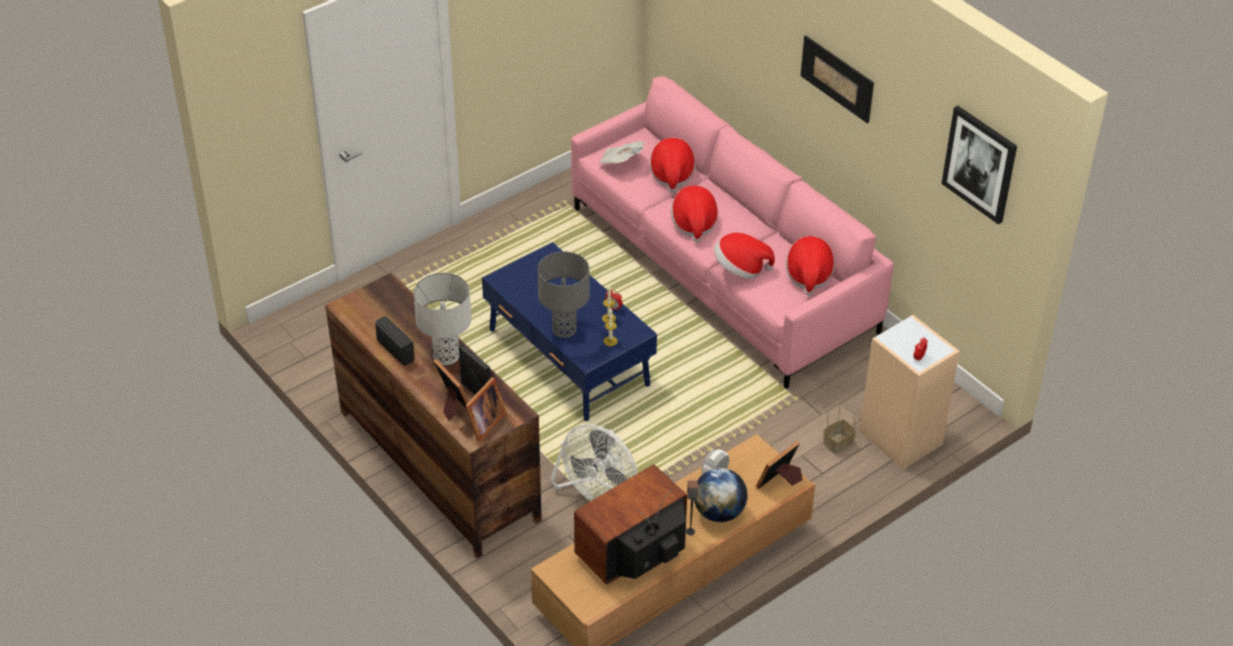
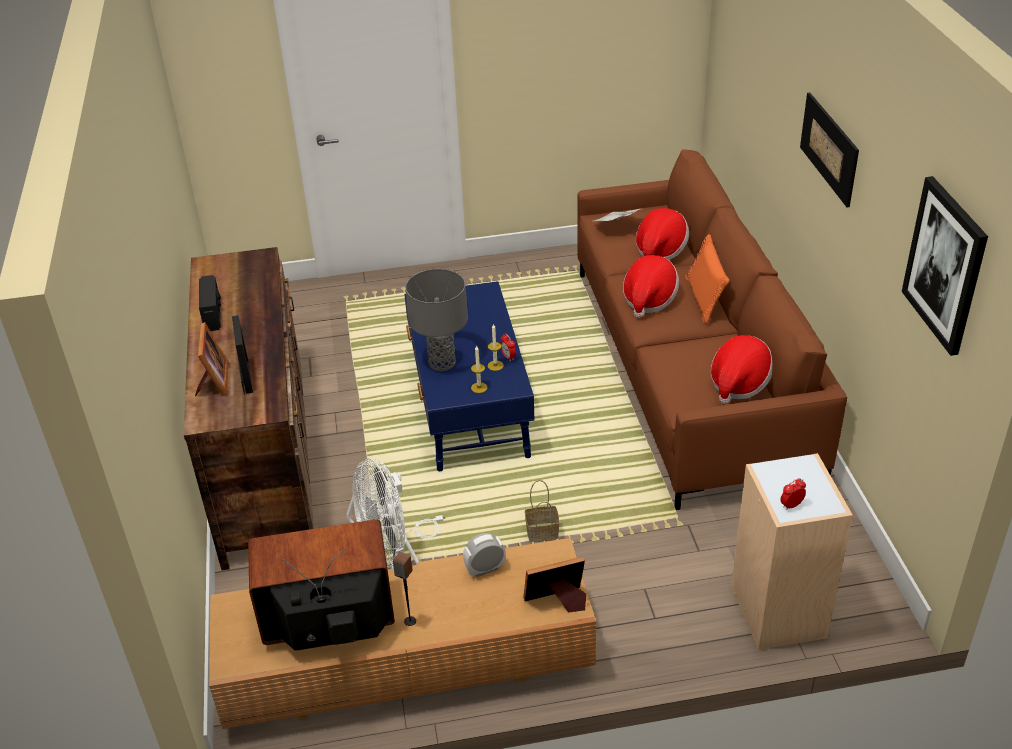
camera: 30 degrees right, 5 degrees down
(446, 356) = (253, 335): white table lamp -> none
(482, 424) = (223, 411): picture frame -> none
(719, 512) = (459, 611): globe -> none
(721, 270) = (688, 369): pink sofa -> brown sofa
(737, 211) = (705, 300): none -> orange pillow
(740, 268) = (667, 355): hat -> none
(837, 444) = (695, 591): basket -> basket (541, 533)

